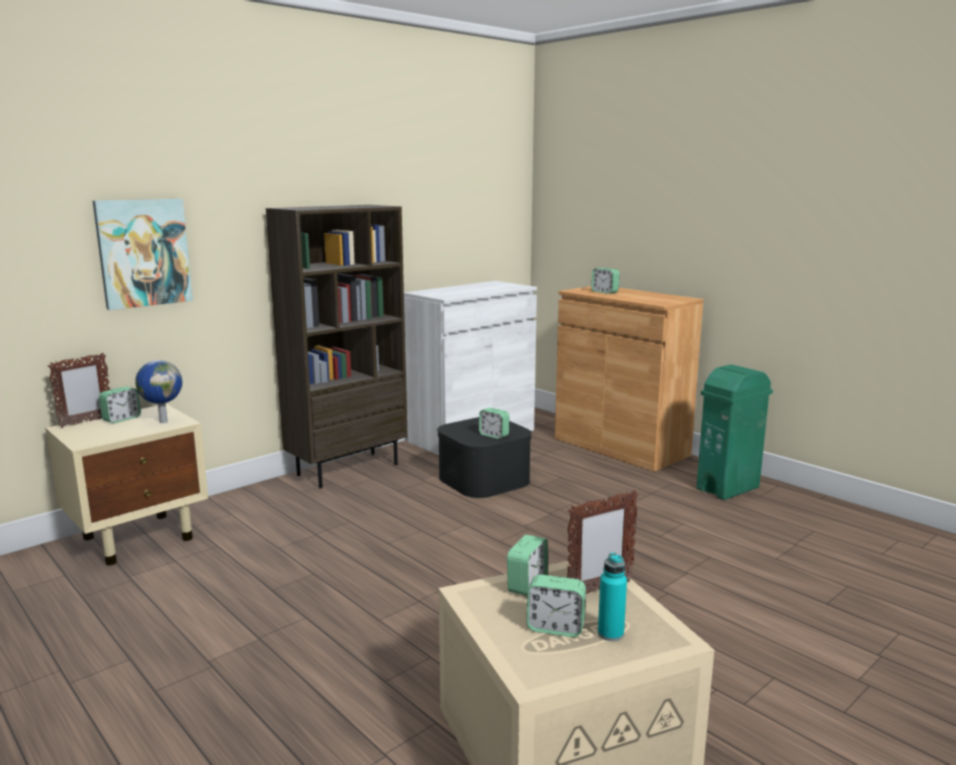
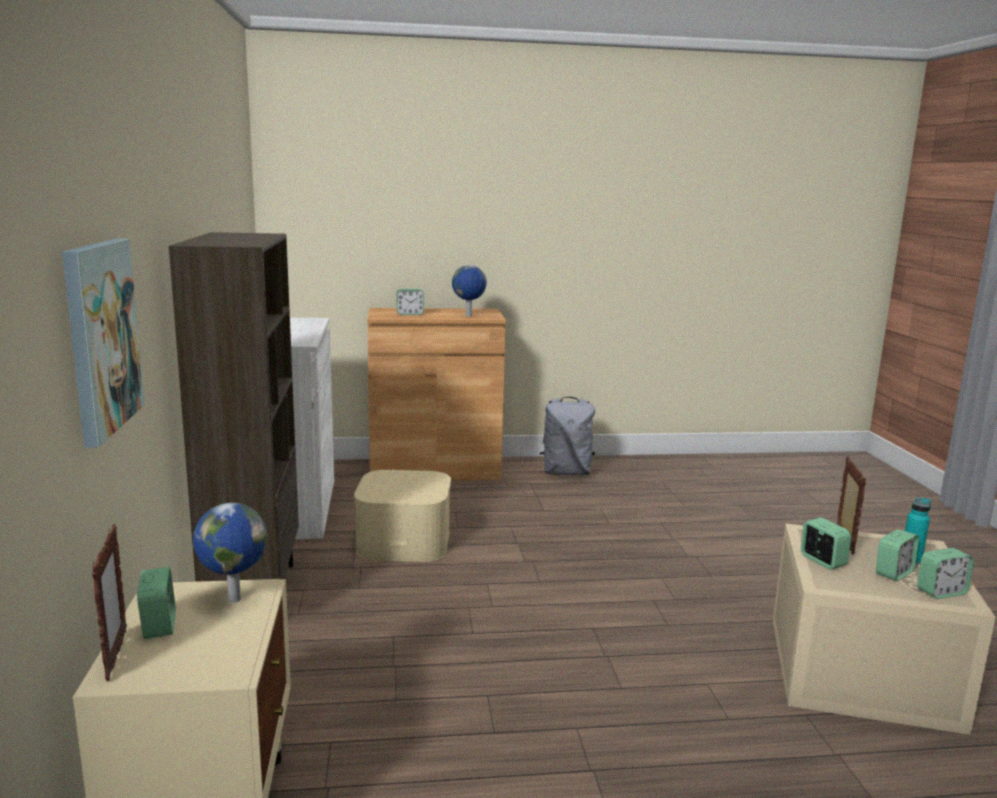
camera: 55 degrees left, 0 degrees up
(484, 479) = (404, 541): black storage box -> beige storage box
(494, 435) = (424, 486): alarm clock -> alarm clock (941, 592)
(644, 299) = (468, 316): none -> globe
(728, 488) = (566, 472): green trash can -> grey backpack

